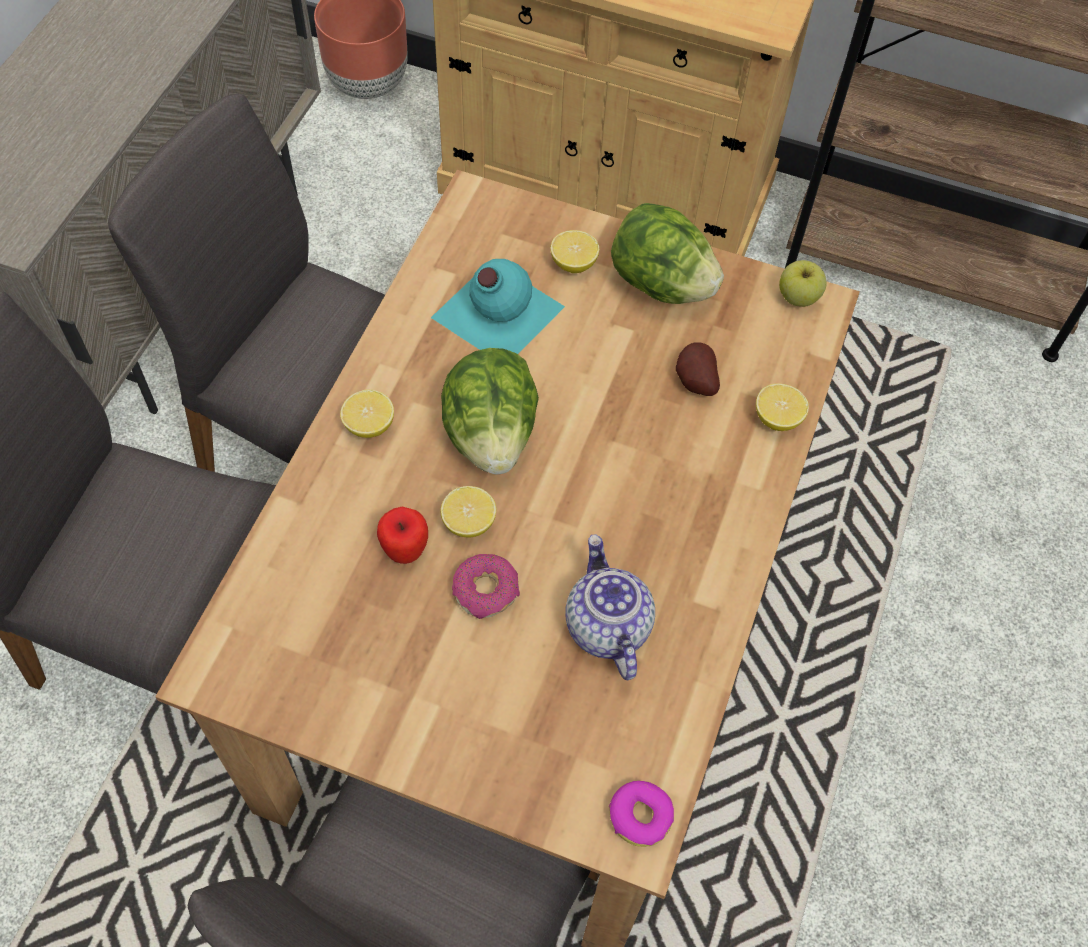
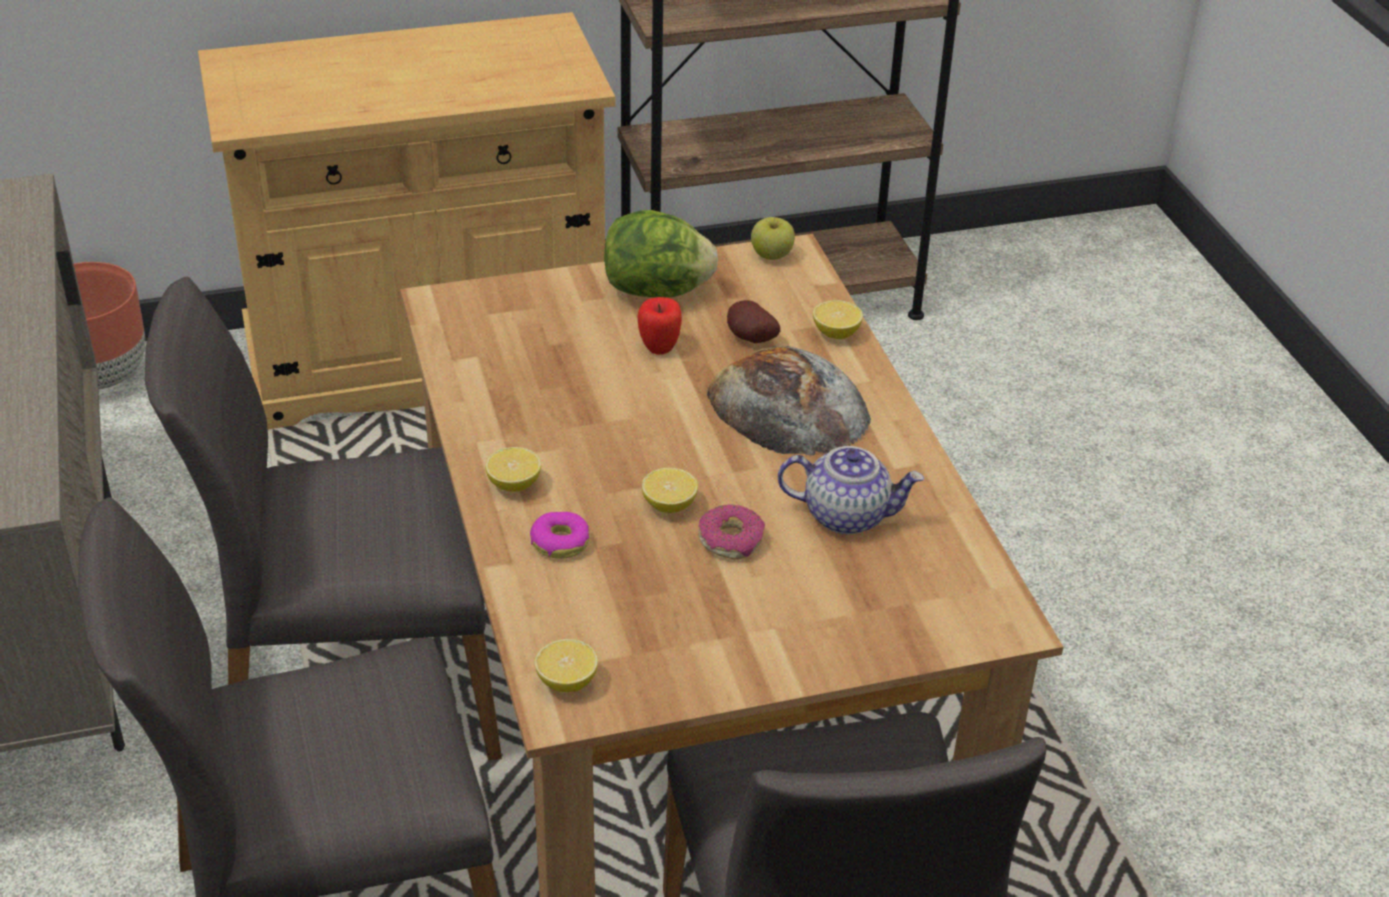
camera: 35 degrees left, 20 degrees down
(405, 551) = (637, 548): apple -> apple (659, 348)
(491, 435) = (625, 443): lettuce -> none
(495, 312) = (540, 365): turquoise bottle -> none
(573, 263) = (571, 308): lemon -> lemon (567, 682)
(606, 626) = (847, 515): teapot -> teapot turned 150 degrees clockwise
(640, 816) = (996, 611): donut -> donut (560, 542)
(661, 476) = (788, 406): none -> bread

